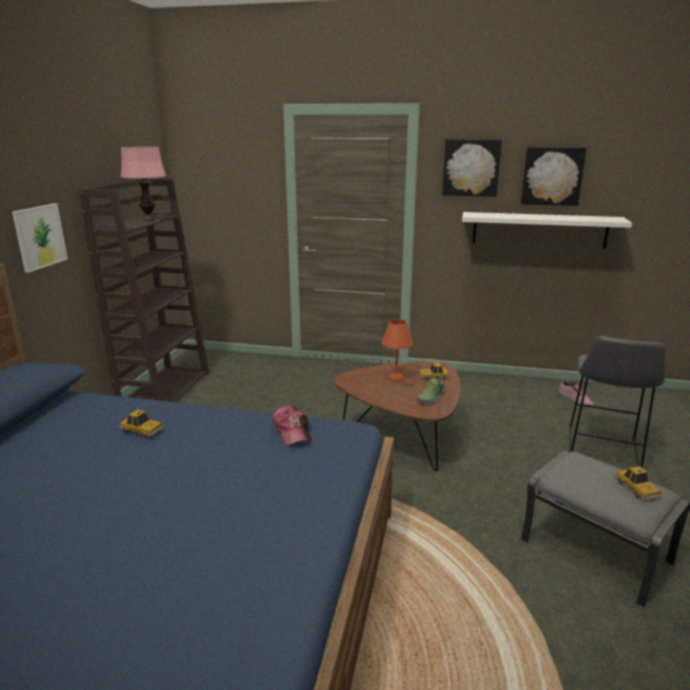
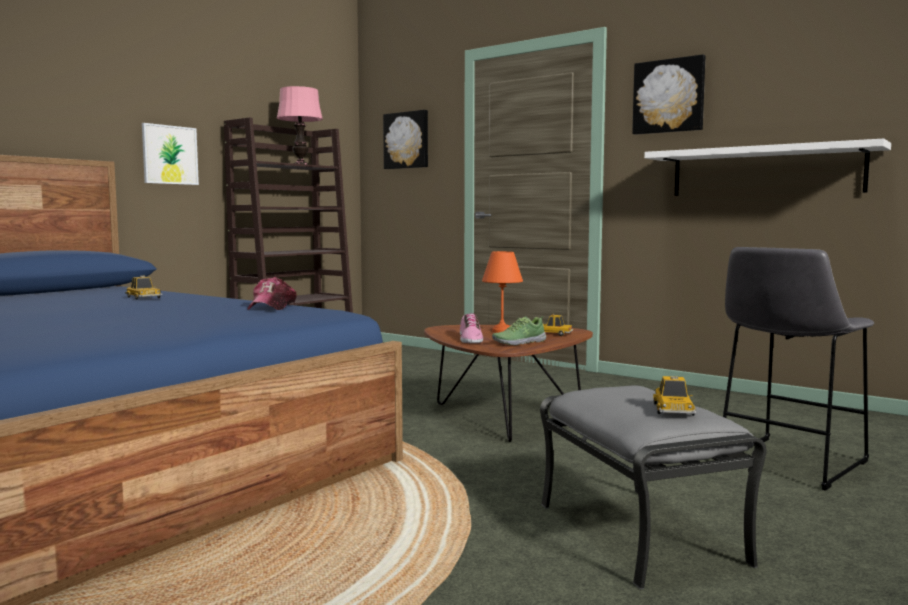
camera: 25 degrees right, 15 degrees down
(552, 176) = (777, 95): picture -> picture (407, 140)
(575, 399) = (814, 420): shoe -> shoe (469, 339)

